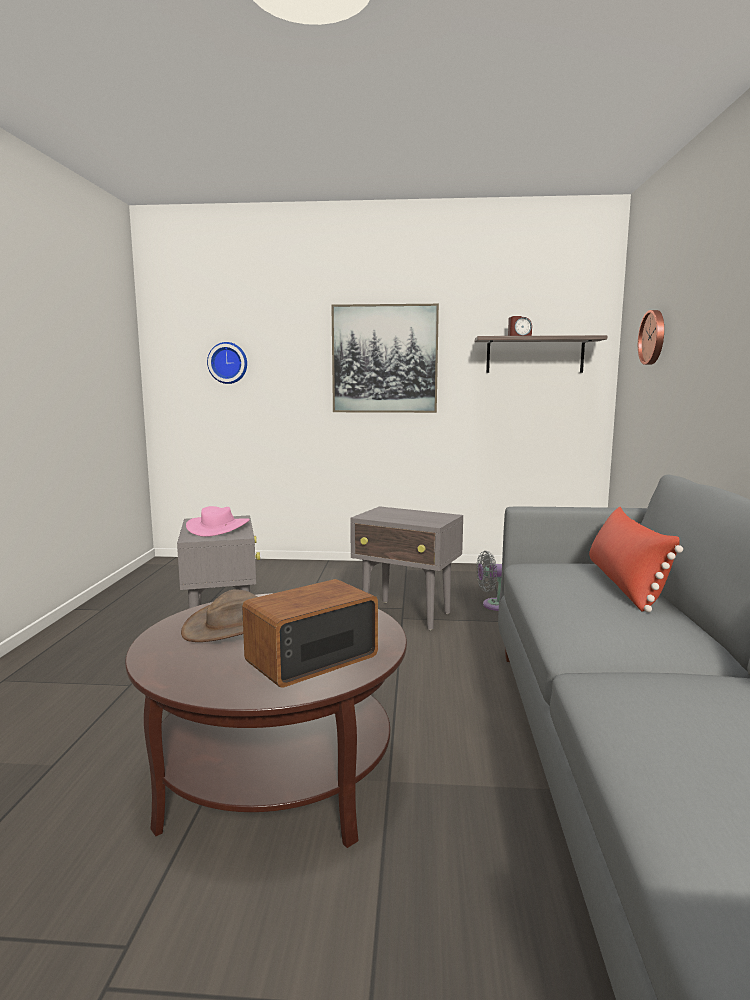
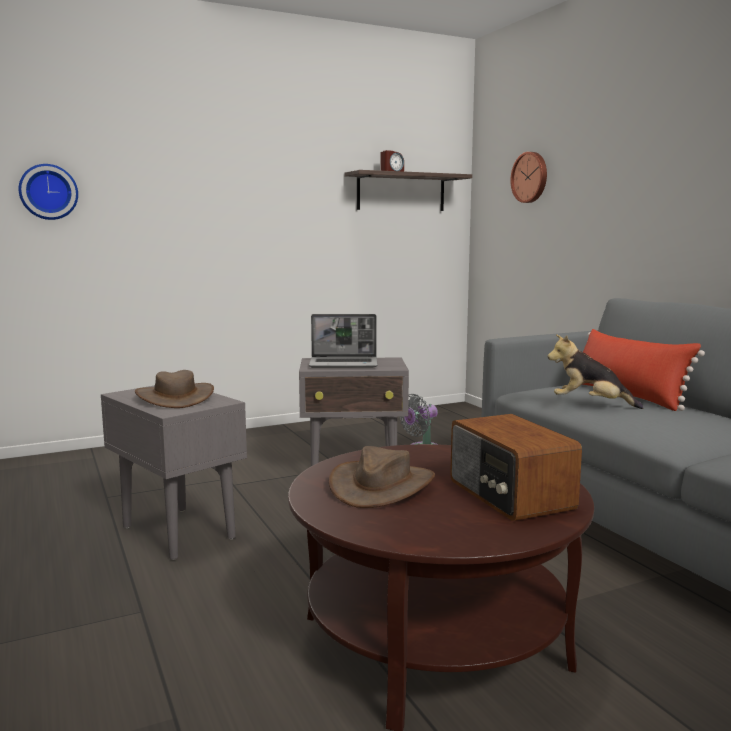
camera: 30 degrees left, 0 degrees up
(219, 528) = (175, 397): pink hat -> brown hat
(310, 658) = (509, 495): radio -> radio turned 45 degrees counterclockwise
(384, 359) = (251, 192): picture -> none
(399, 515) = (344, 364): none -> laptop
(556, 587) = (590, 404): none -> plush toy

